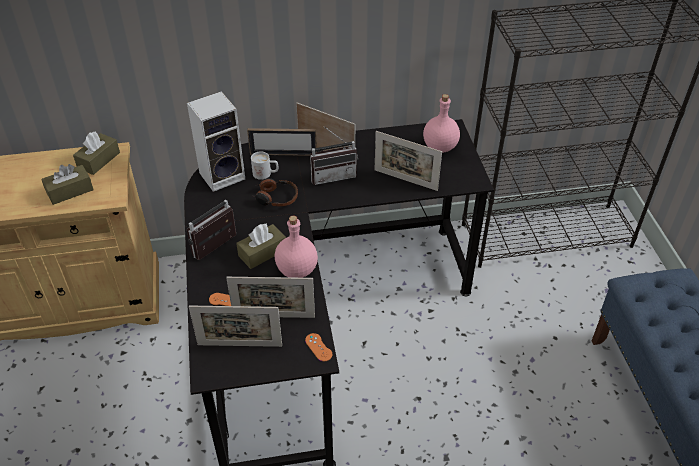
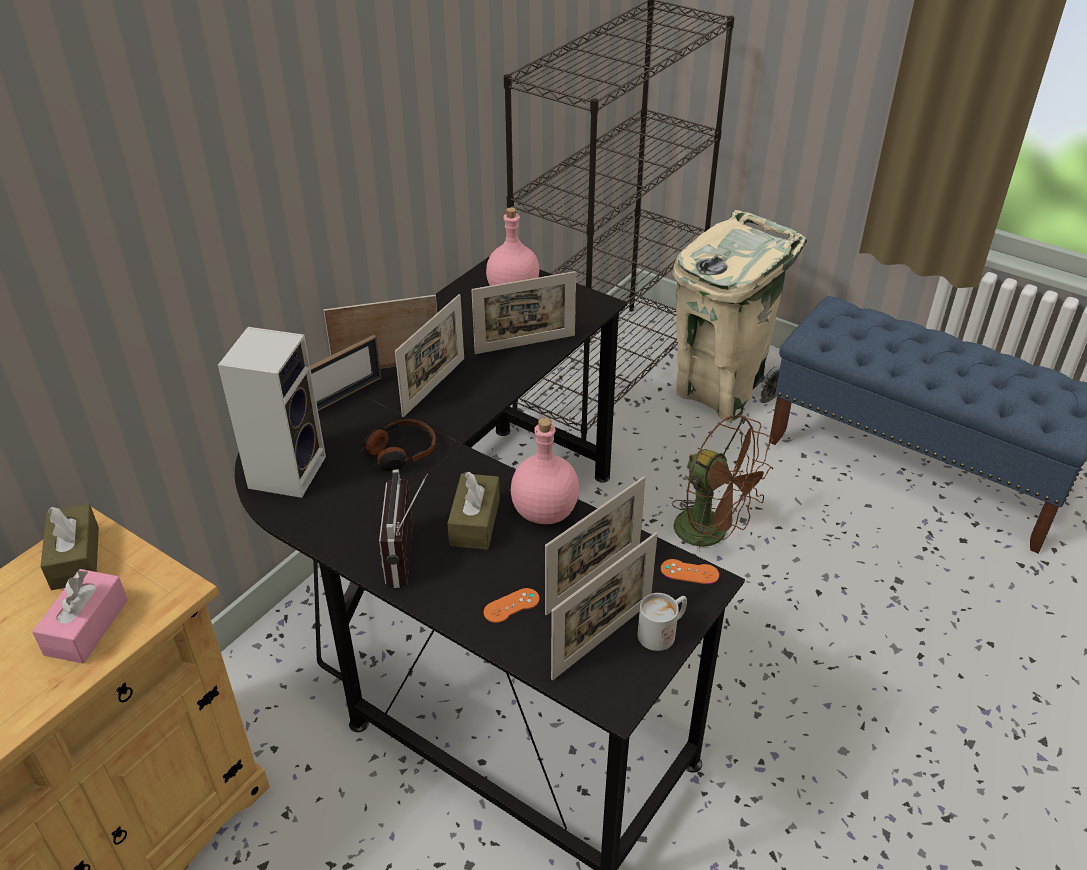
camera: 45 degrees left, 5 degrees down
(70, 191) = (86, 627): brown tissue box -> pink tissue box
(266, 174) = (345, 435): white mug -> white mug (663, 632)
(333, 175) = (434, 387): radio -> picture frame
(488, 365) = (712, 533): none -> brown fan
(600, 291) = (720, 392): none -> beige trash can

